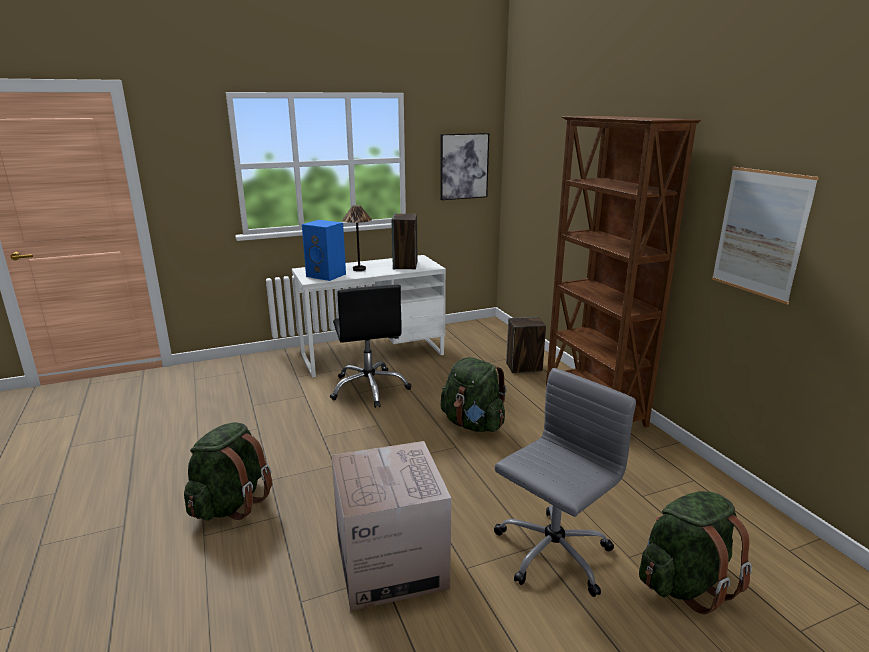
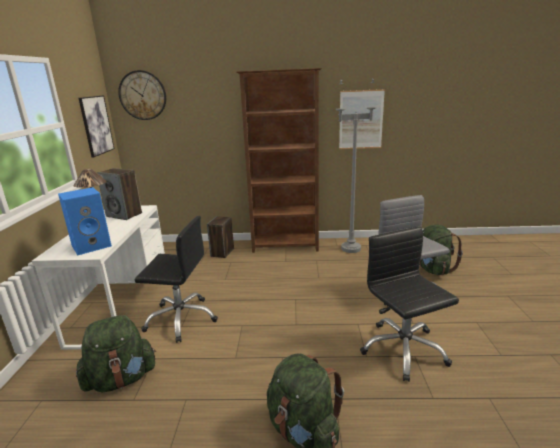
camera: 65 degrees left, 0 degrees up
(391, 563) = (403, 350): cardboard box -> black office chair
(473, 424) = (274, 286): green backpack -> green backpack (121, 379)
(524, 137) = (143, 95): none -> wall clock
(658, 466) = (351, 248): none -> grey floor lamp

